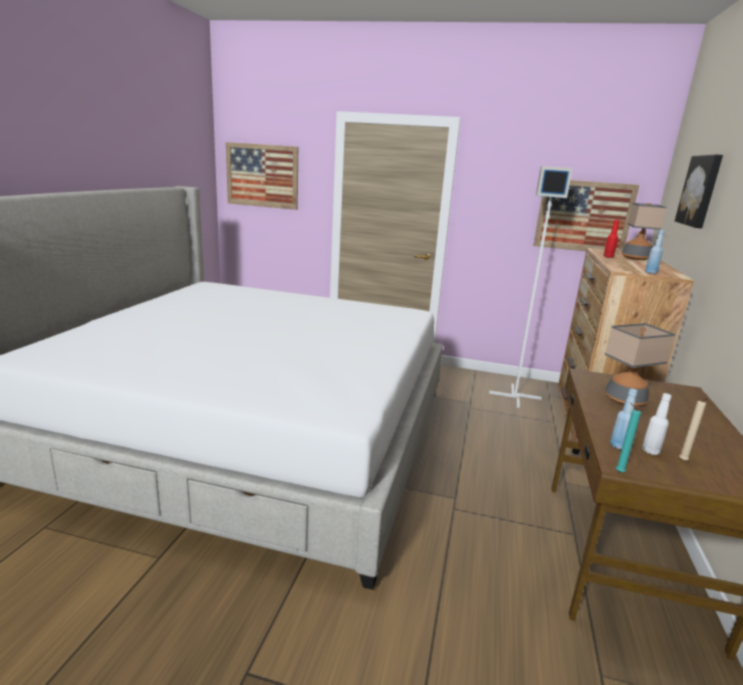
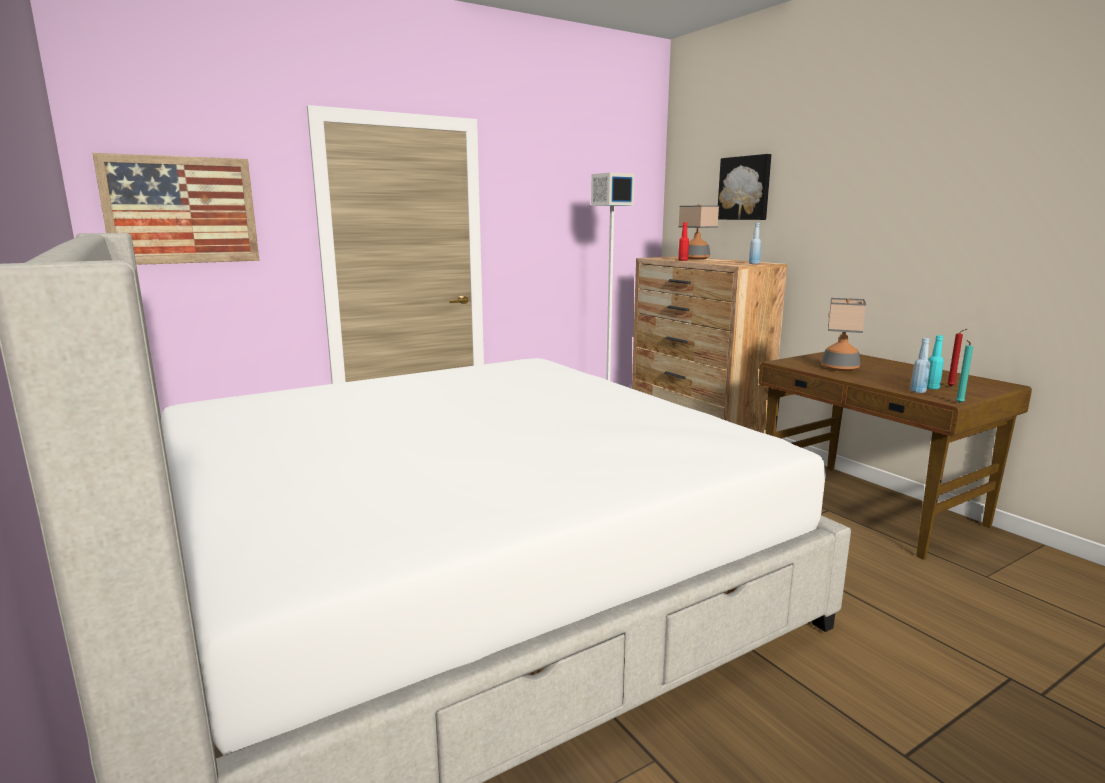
camera: 45 degrees left, 5 degrees down
(583, 216) = (609, 228): picture -> none
(650, 451) = (931, 388): white bottle -> turquoise bottle
(683, 461) = (952, 386): beige candle -> red candle

